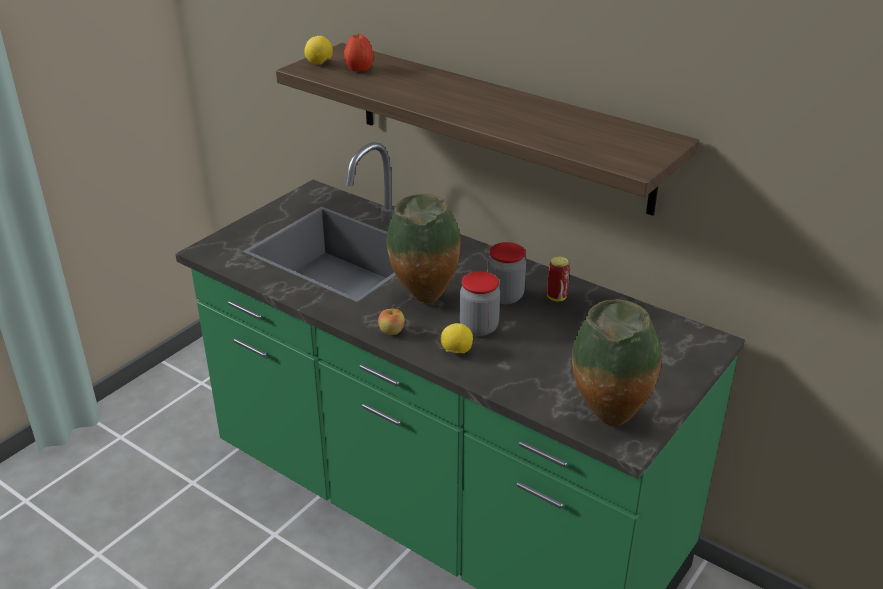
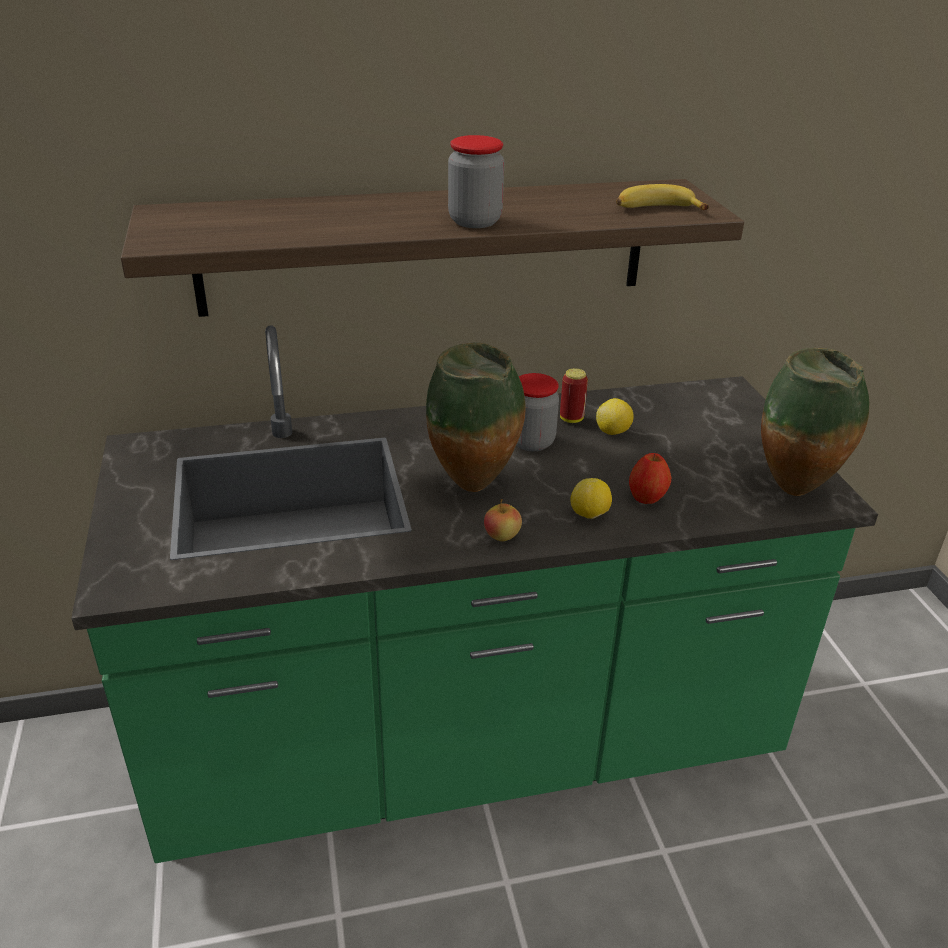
camera: 50 degrees left, 0 degrees up
(319, 64) = (168, 232): lemon -> lemon (613, 432)
(359, 70) = (237, 223): apple -> apple (647, 498)
(479, 327) = (565, 482): jar -> jar (475, 221)
(606, 150) = (656, 209): none -> banana

